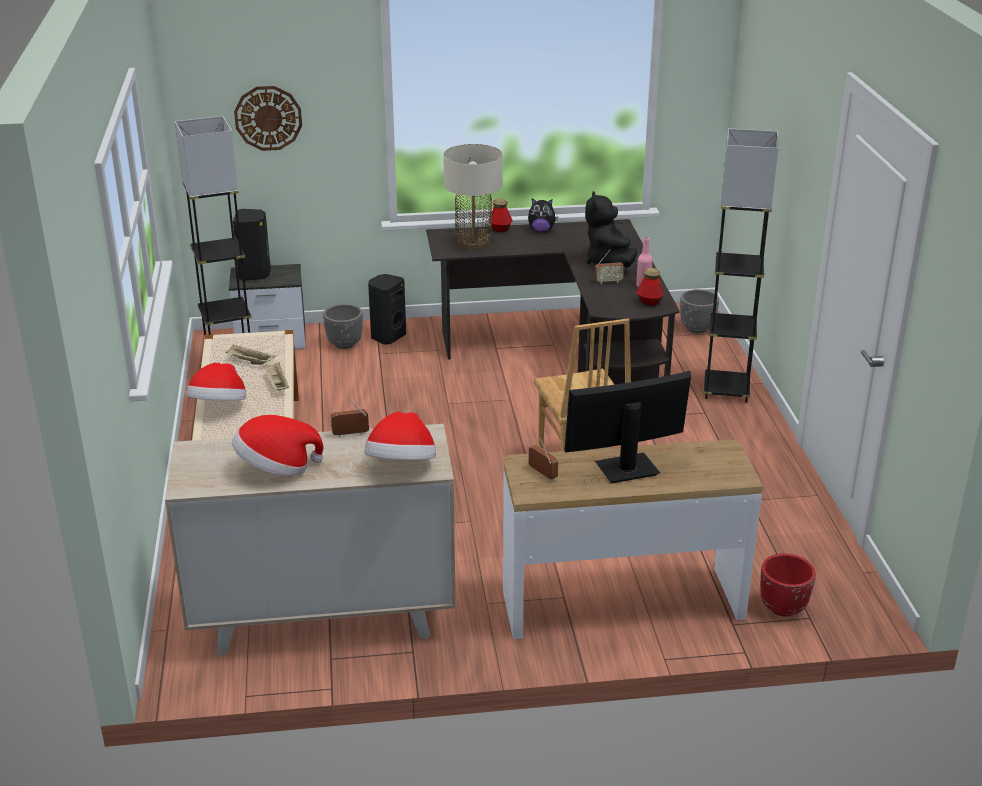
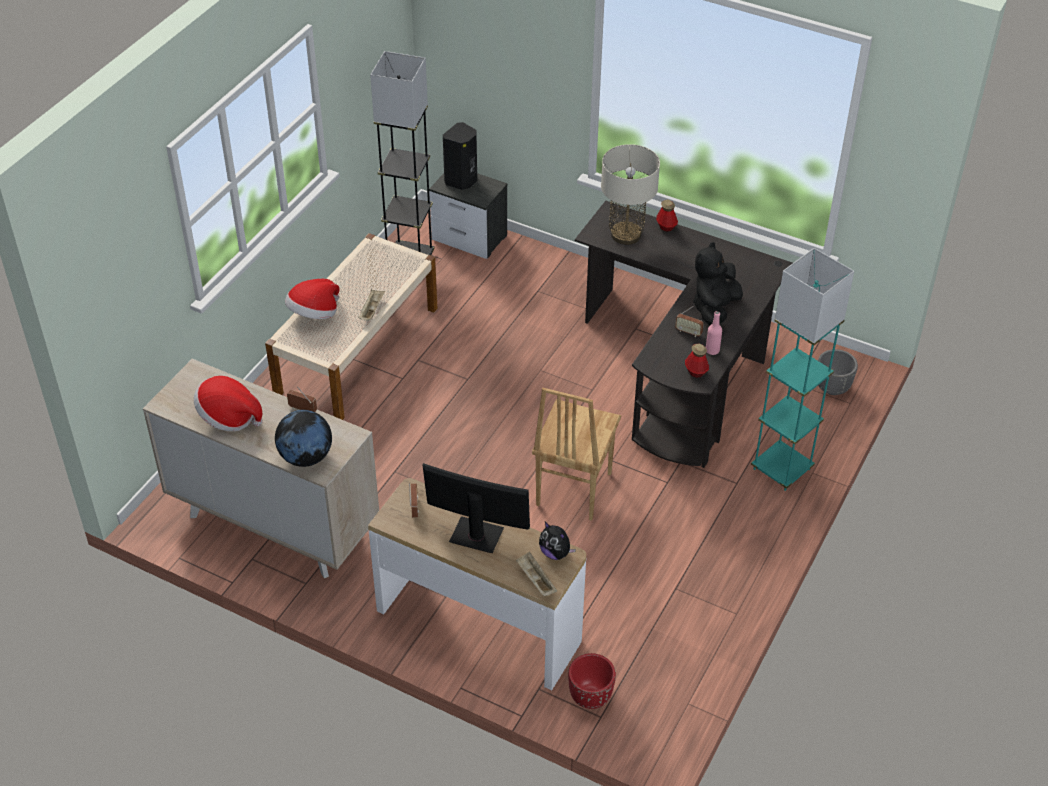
camera: 35 degrees right, 15 degrees up
(250, 362) = (374, 277): beige tray -> beige tray (535, 580)
(268, 118) = (493, 55): wall clock -> none
(344, 344) = (520, 268): grey planter -> none
(387, 336) = (561, 275): black speaker -> none
(402, 466) = (305, 457): hat -> globe
(541, 230) = (700, 243): plush toy -> plush toy (555, 553)
(726, 390) = (781, 469): grey floor lamp -> turquoise floor lamp

